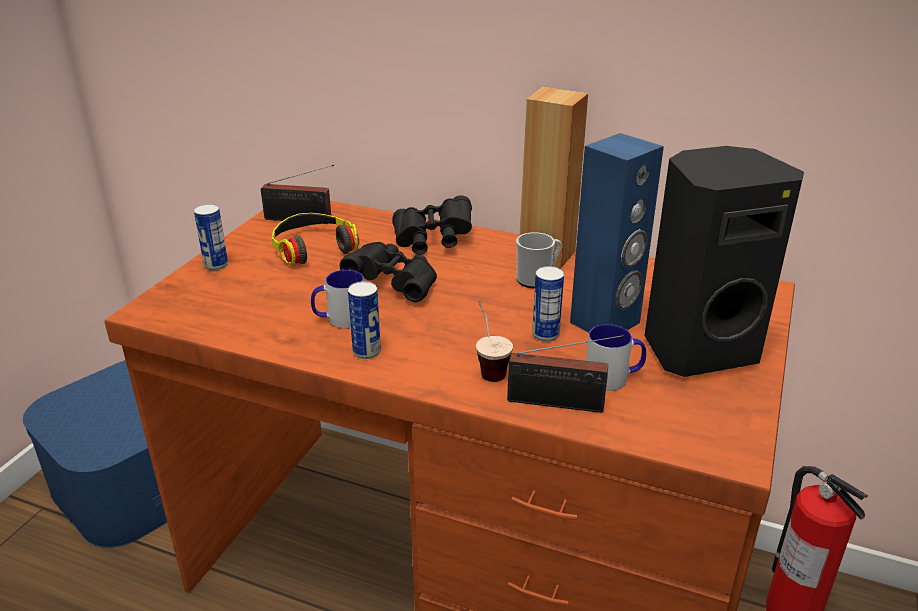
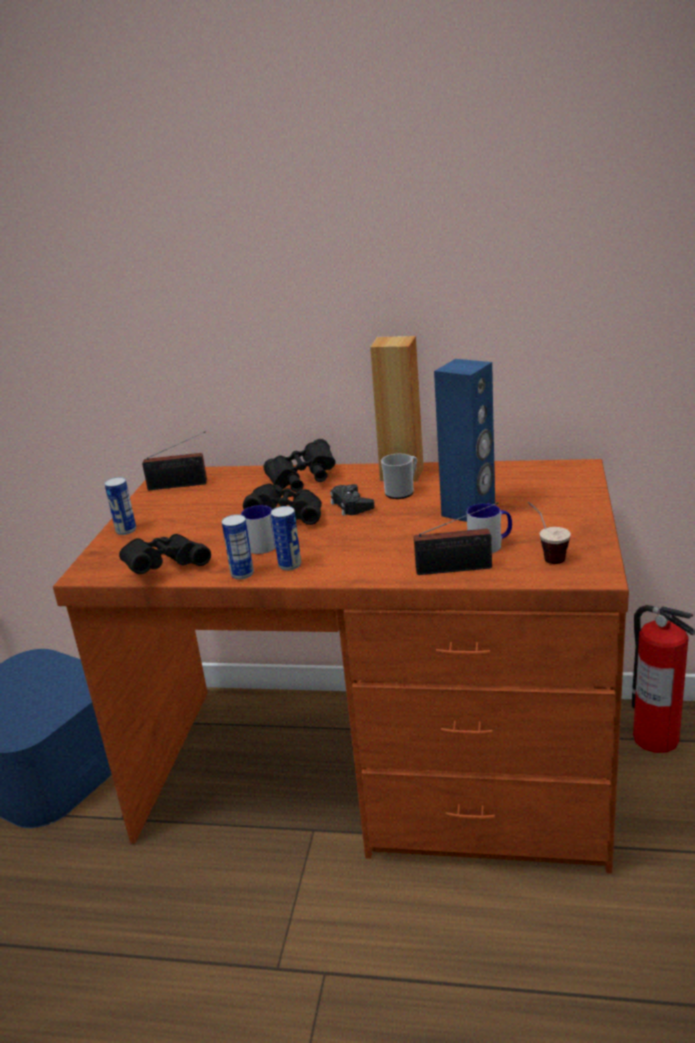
camera: 10 degrees left, 5 degrees down
(230, 323) = (165, 568): none -> black binoculars
(313, 247) = (203, 502): headphones -> none
(472, 285) = (351, 505): none -> black game controller
(488, 367) = (391, 556): cup -> cup (546, 555)
(545, 334) = (426, 527): can -> can (242, 574)
(697, 349) = (545, 515): black speaker -> none

